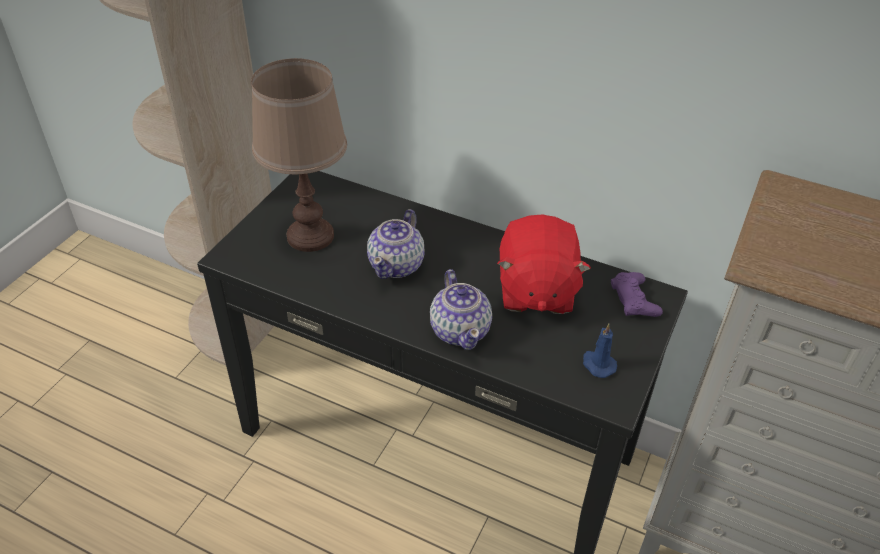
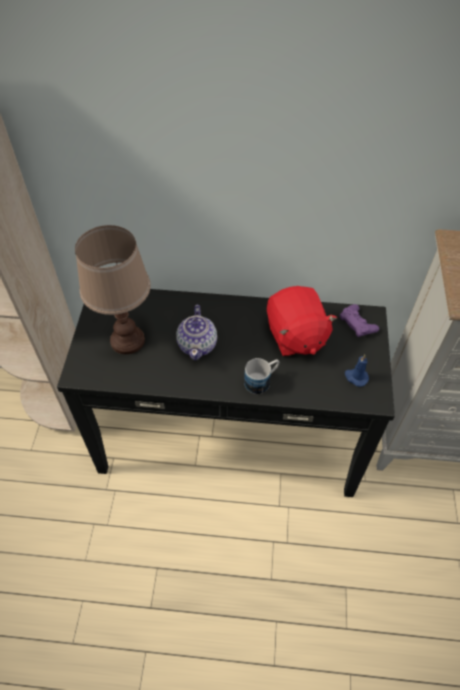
camera: 20 degrees left, 10 degrees up
(460, 330) = (262, 380): teapot -> mug

